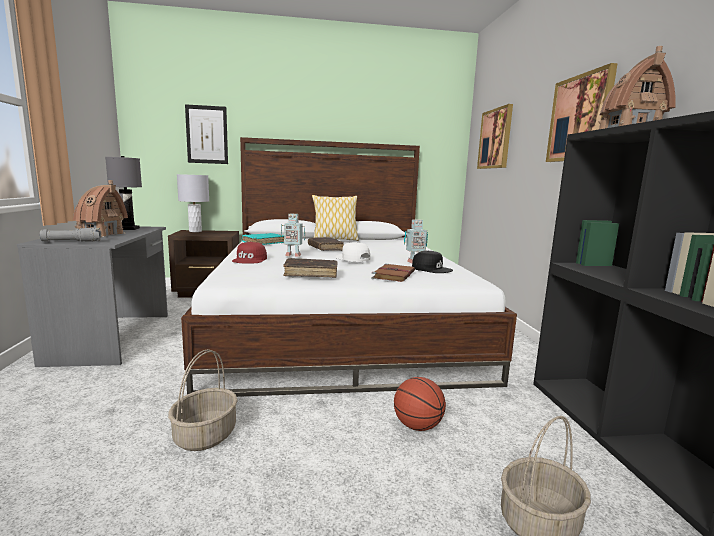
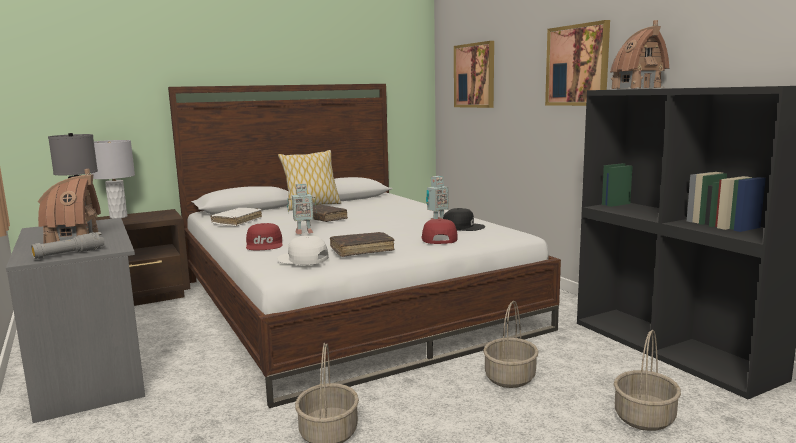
camera: 20 degrees left, 0 degrees up
(207, 134) = (119, 85): picture -> none
(263, 243) = (237, 222): turquoise book -> white book
(352, 258) = (371, 226): white cap -> white cap (302, 259)
(394, 275) = (438, 238): brown book -> red cap
(417, 426) = (510, 378): basketball -> basket

